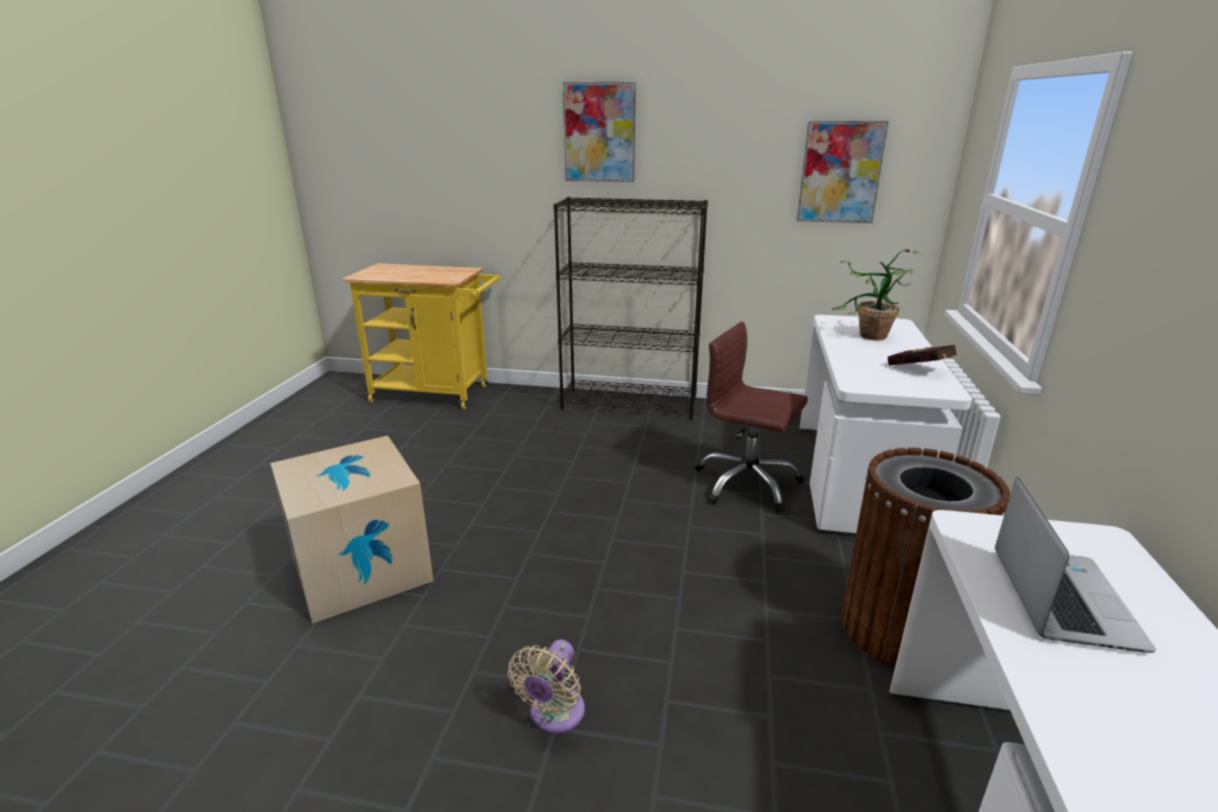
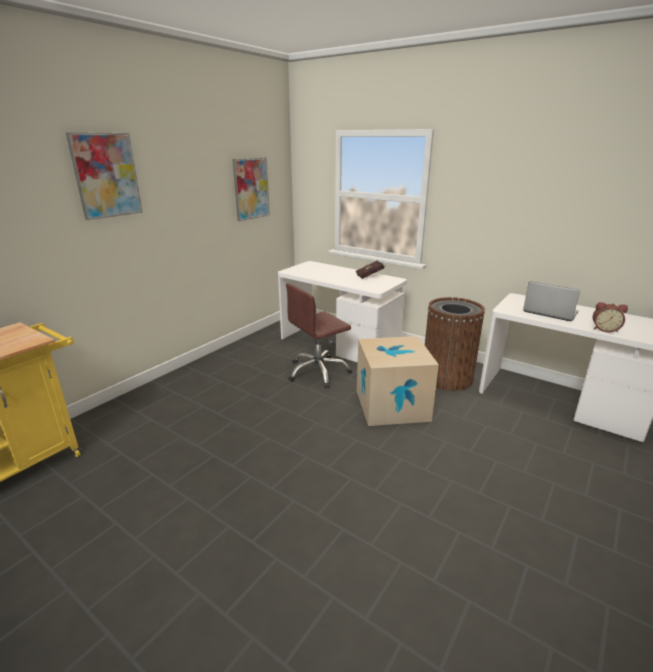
camera: 65 degrees left, 0 degrees up
(361, 569) = (287, 564): cardboard box -> cardboard box (392, 405)
(554, 715) = (471, 491): beige fan -> none
(630, 403) = (183, 377): black bookcase -> none
(868, 337) = (322, 272): potted plant -> none
(1072, 714) = (604, 329): none -> alarm clock

